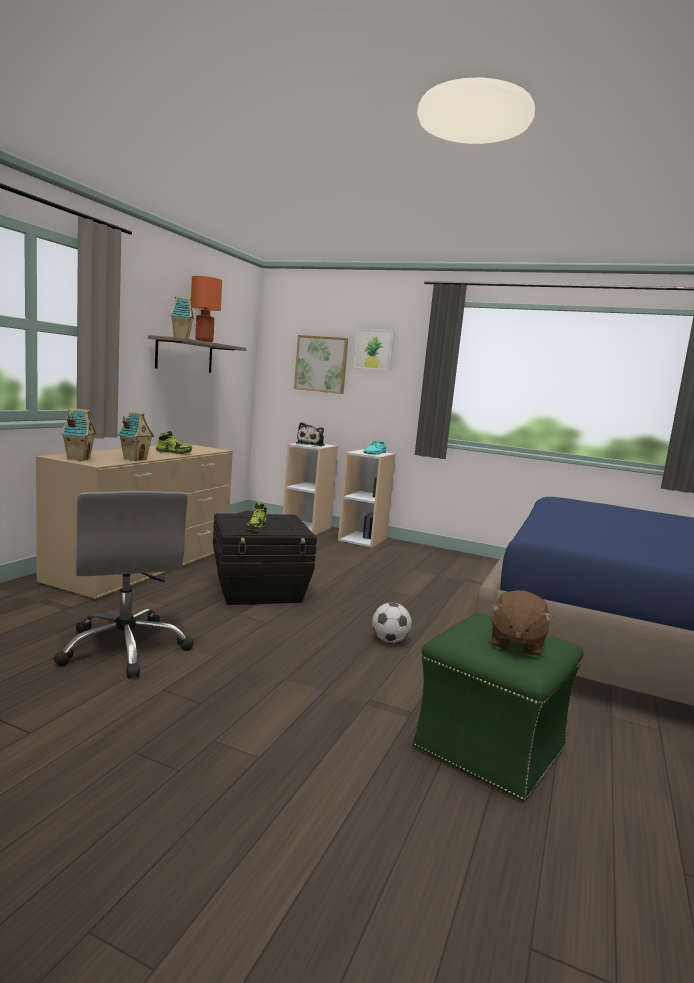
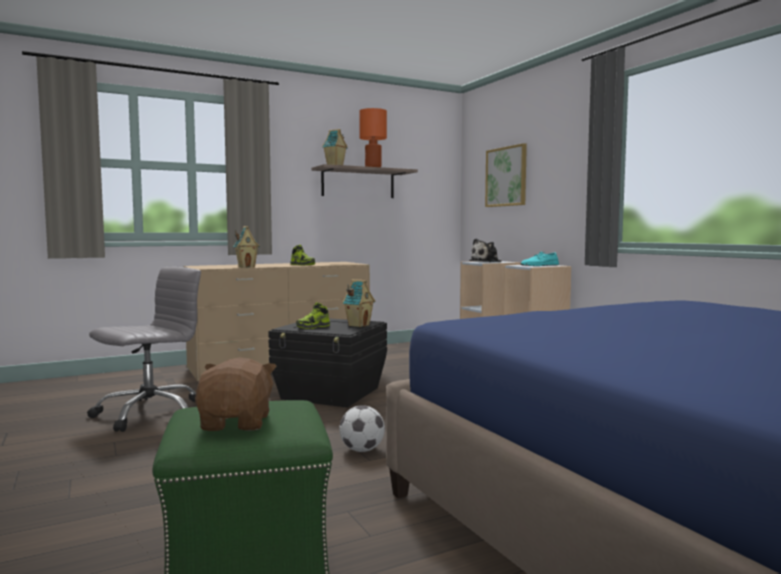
camera: 40 degrees right, 5 degrees down
(78, 459) = (204, 266): toy house -> toy house (358, 325)
(125, 648) = (150, 413): grey office chair -> grey office chair turned 150 degrees counterclockwise
(374, 349) = (548, 150): picture -> none
(516, 644) = (237, 423): brown plush toy -> brown plush toy turned 120 degrees clockwise

